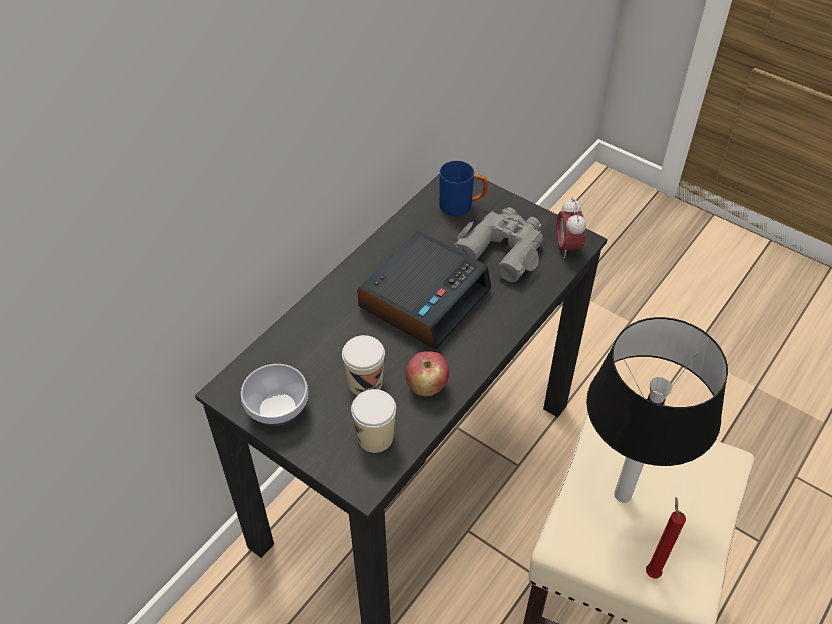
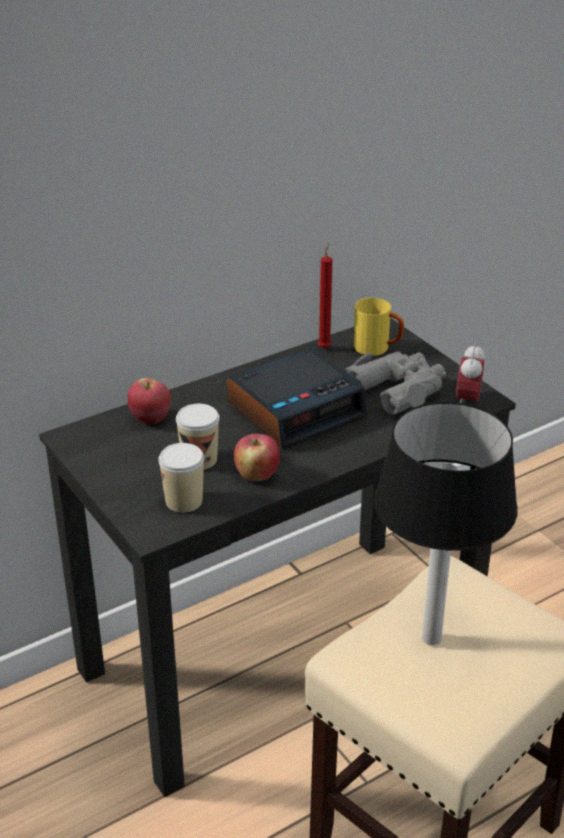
camera: 20 degrees right, 15 degrees down
(276, 408) = (105, 459): bowl -> none
(295, 346) = (150, 418): none -> apple
(462, 206) = (378, 349): blue mug -> yellow mug
(651, 571) = (425, 707): red candle -> red candle (325, 347)

